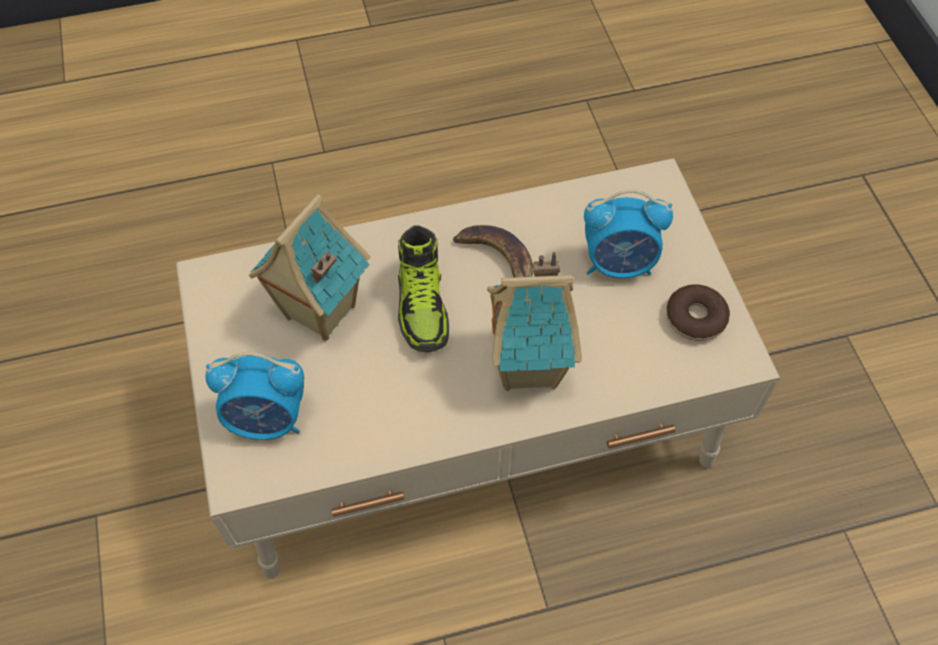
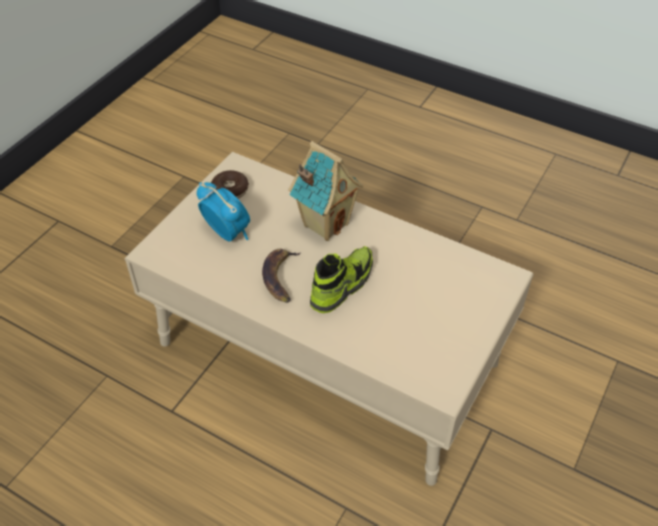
camera: 135 degrees left, 10 degrees down
(268, 419) = (472, 291): alarm clock -> none
(318, 313) = (399, 322): toy house -> none

